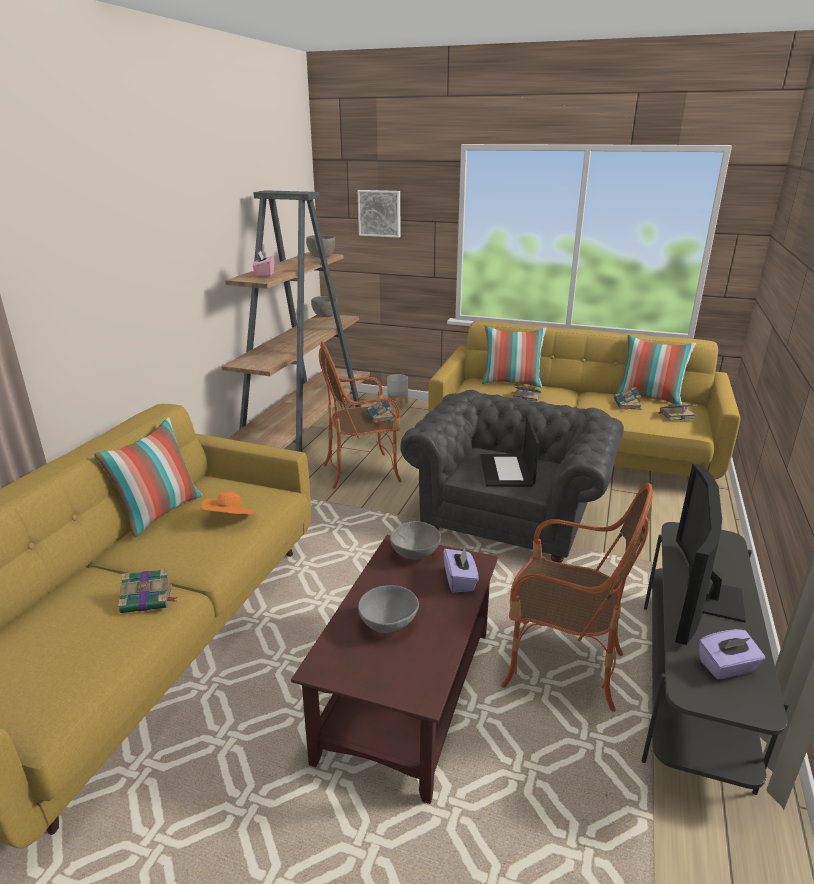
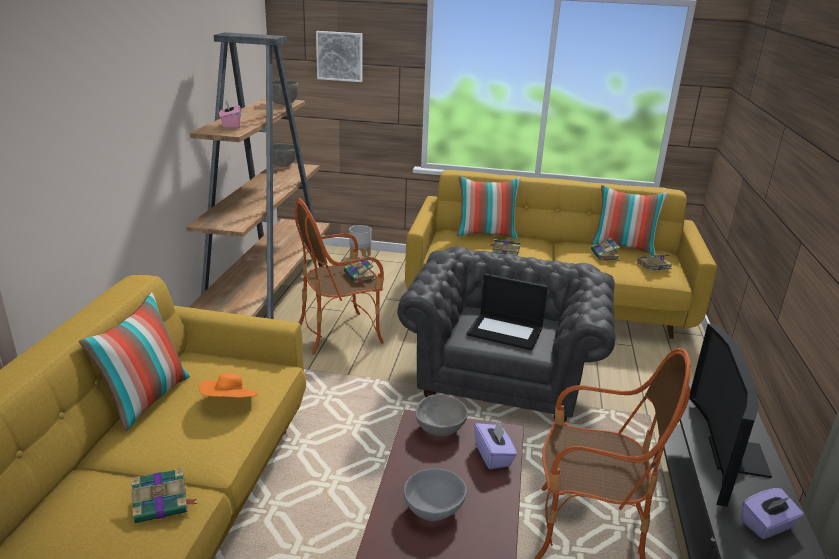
camera: 10 degrees left, 0 degrees up
(507, 471) = (506, 331): laptop -> laptop turned 60 degrees counterclockwise

